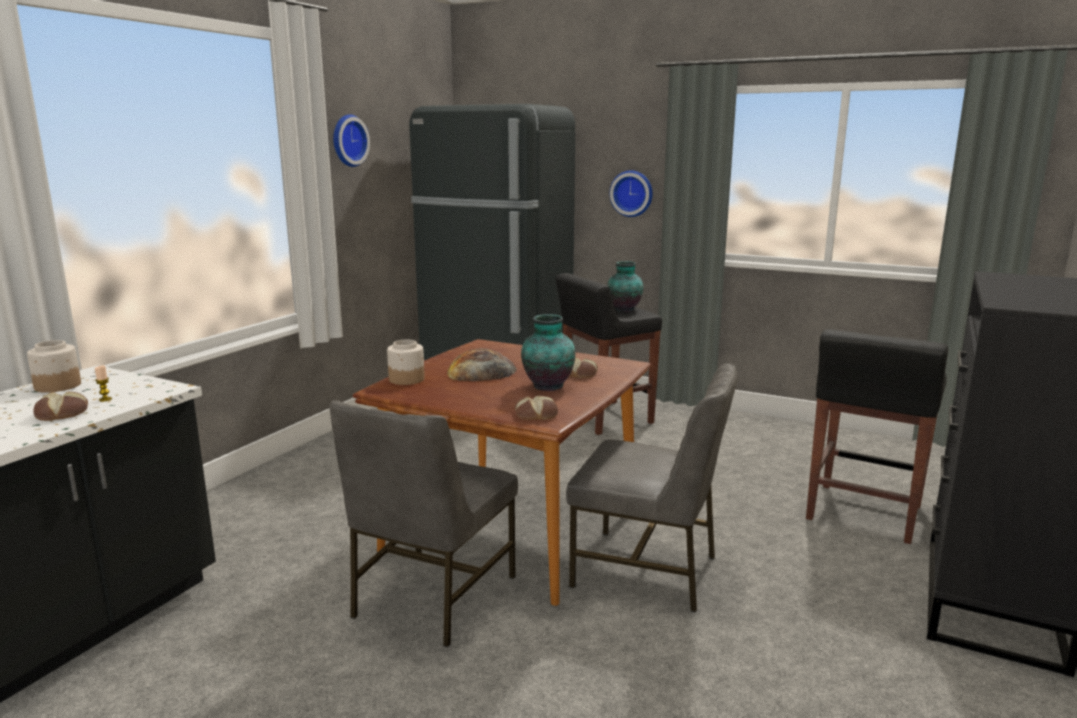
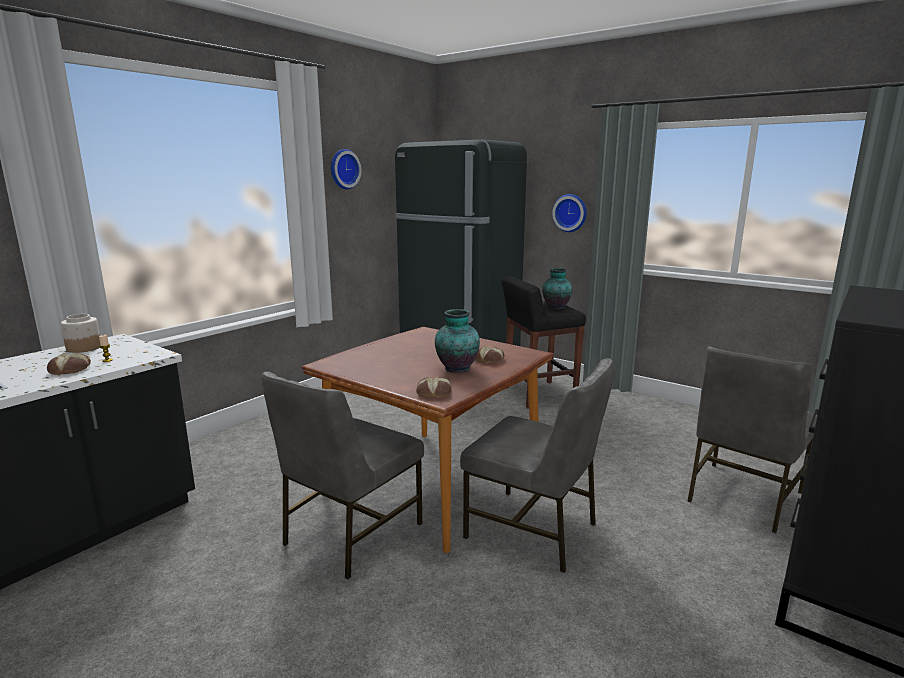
camera: 10 degrees right, 0 degrees up
(407, 379) = (349, 356): jar -> none
(481, 371) = (410, 353): bread -> none
(863, 514) = (742, 496): black stool -> grey chair

